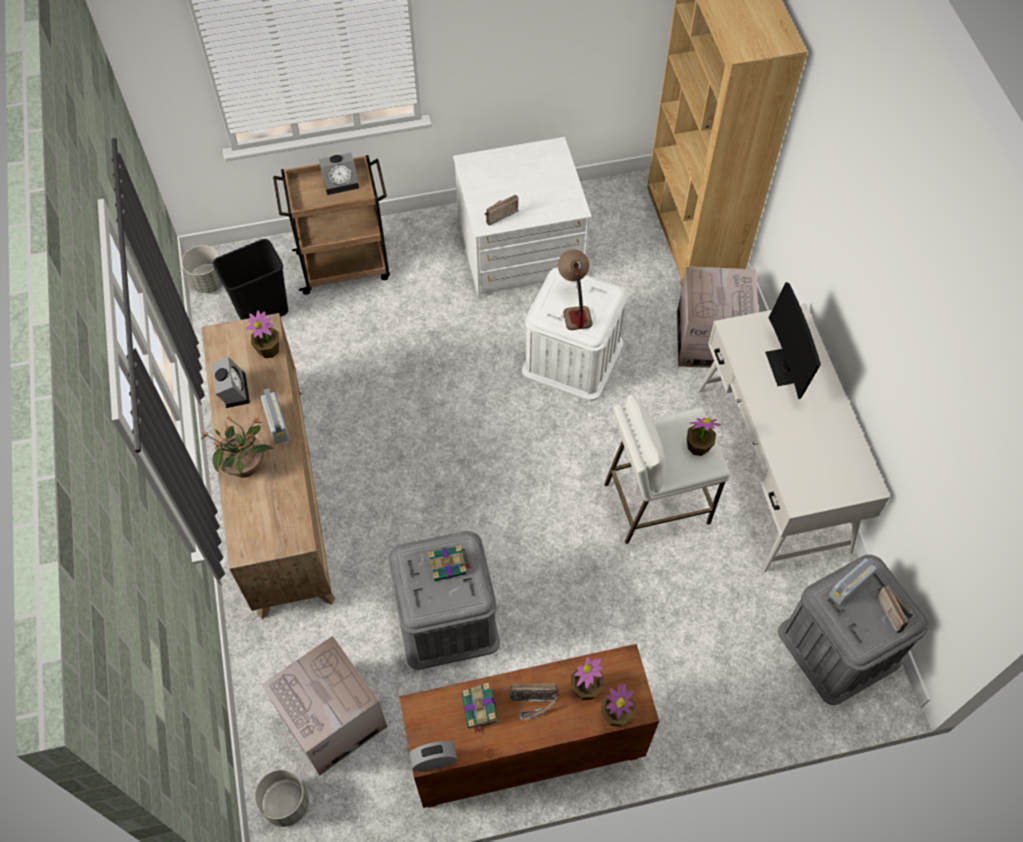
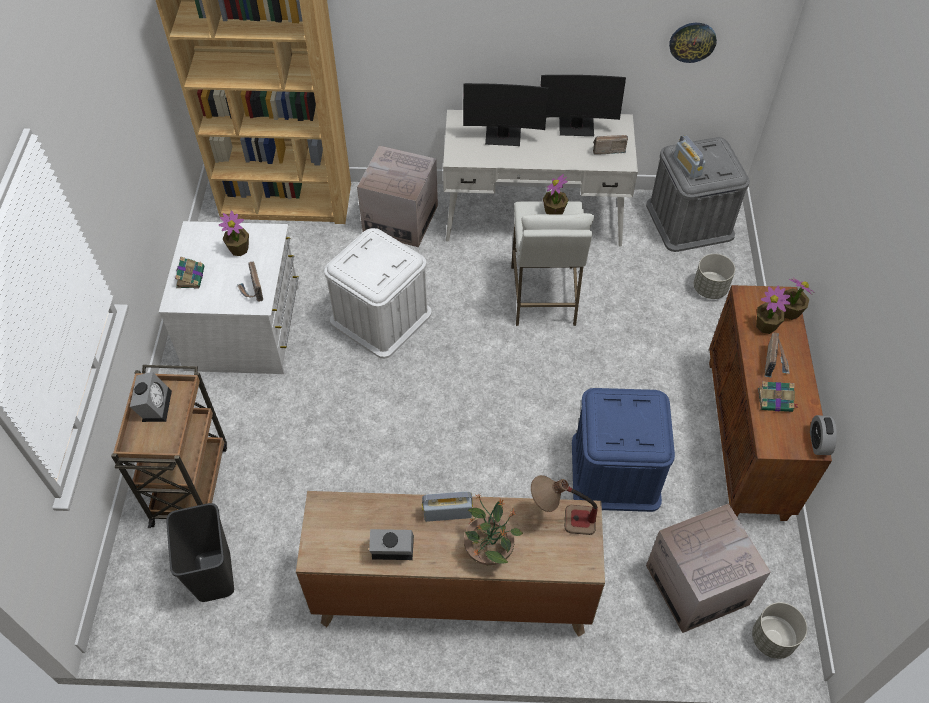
camera: 75 degrees left, 5 degrees down
(208, 282) = (146, 628): grey planter -> grey planter (710, 288)
(269, 349) = (352, 507): potted plant -> potted plant (239, 249)
(446, 617) = (615, 471): grey storage box -> blue storage box
(448, 565) = (617, 414): book -> book (190, 276)
(574, 306) = (376, 264): table lamp -> table lamp (561, 519)
(837, 439) = (576, 127): none -> monitor
(893, 610) = (710, 149): radio -> radio (607, 149)
(953, 496) = (692, 41): none -> wall clock

